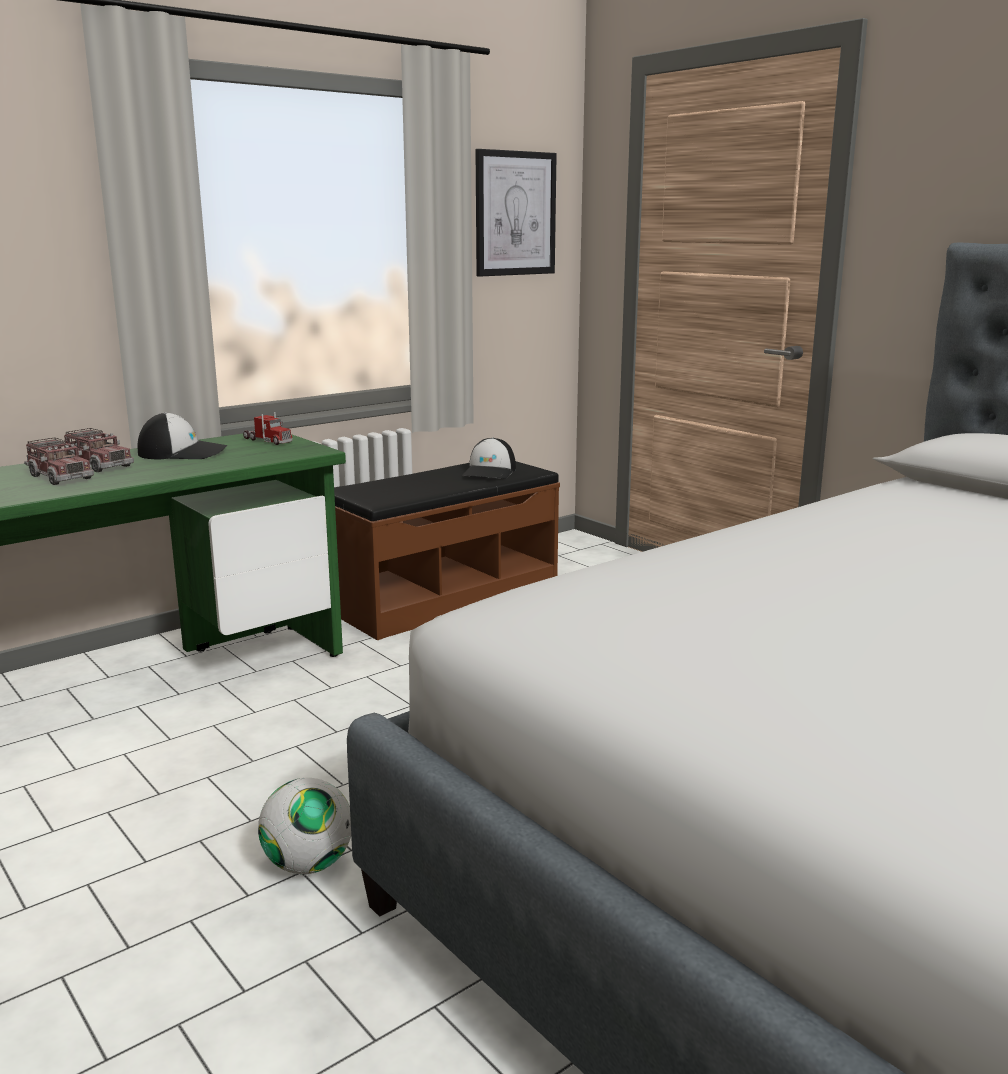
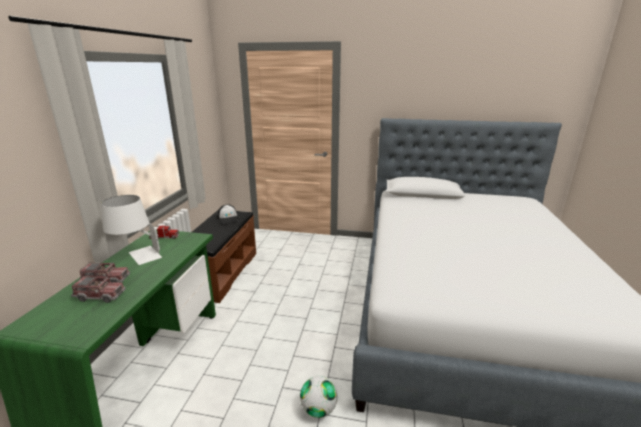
camera: 40 degrees left, 5 degrees up
(183, 452) = (137, 257): cap -> white table lamp
(515, 214) = (201, 108): picture -> none

